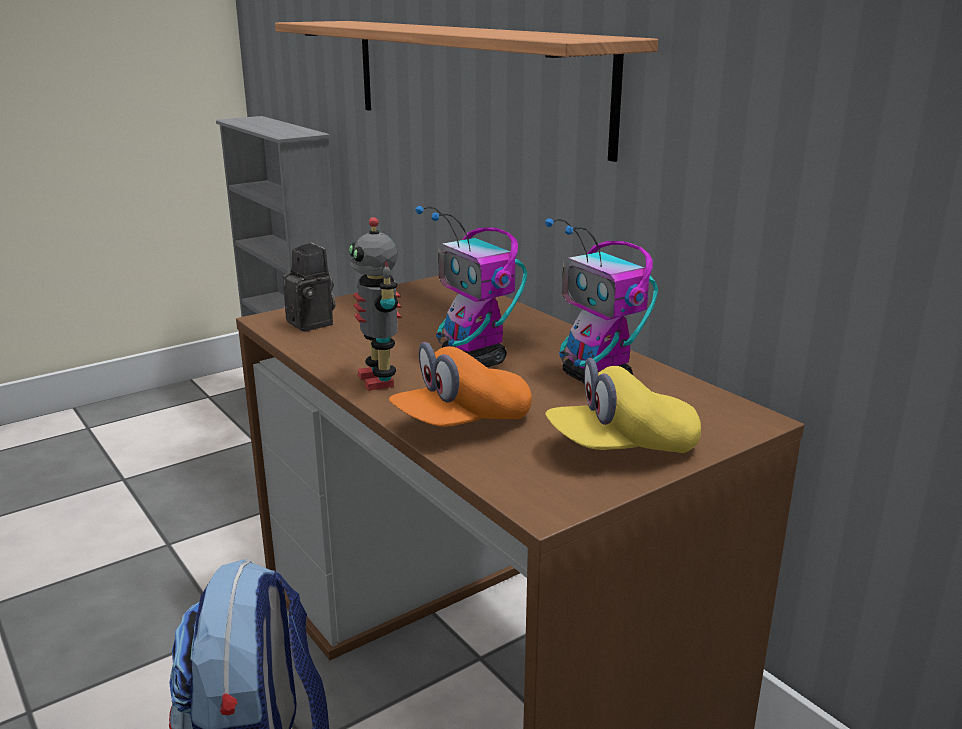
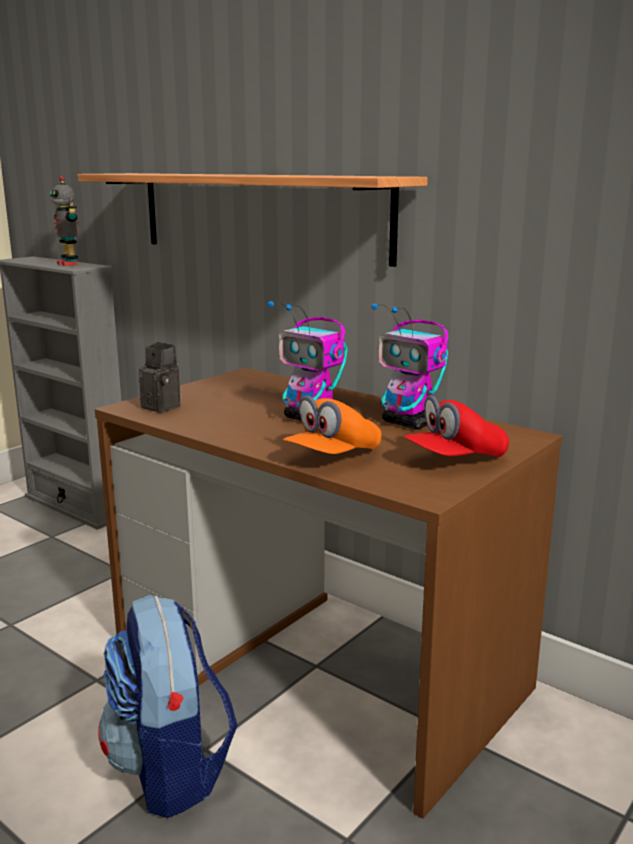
camera: 15 degrees left, 5 degrees down
(379, 380) = (249, 437): toy robot -> toy robot (69, 264)
(622, 448) = (455, 459): yellow cap -> red cap

